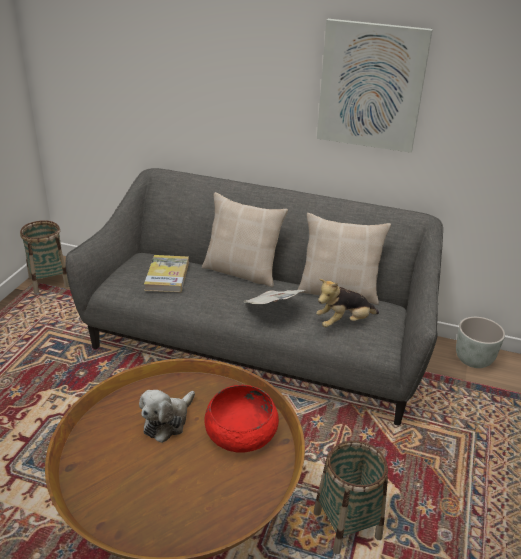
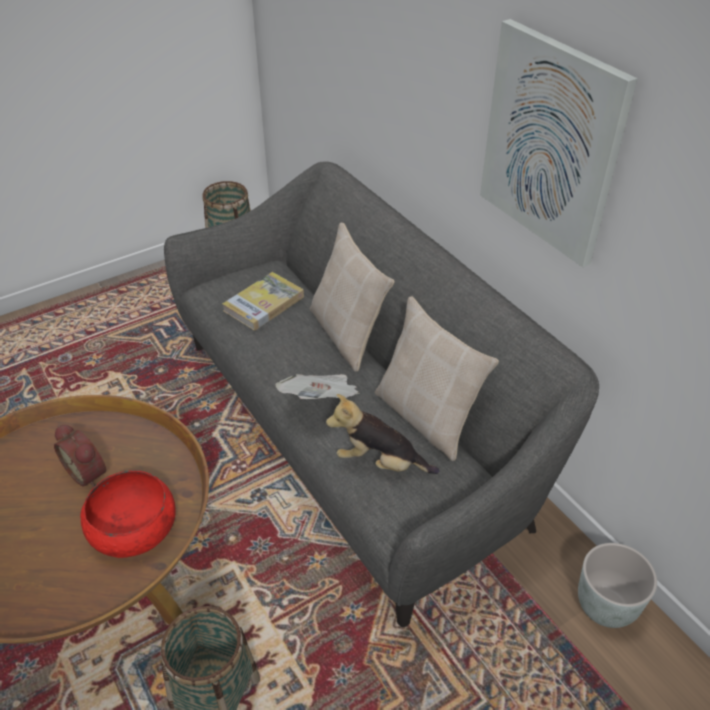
camera: 40 degrees right, 10 degrees up
(167, 421) = (89, 472): plush toy -> alarm clock

